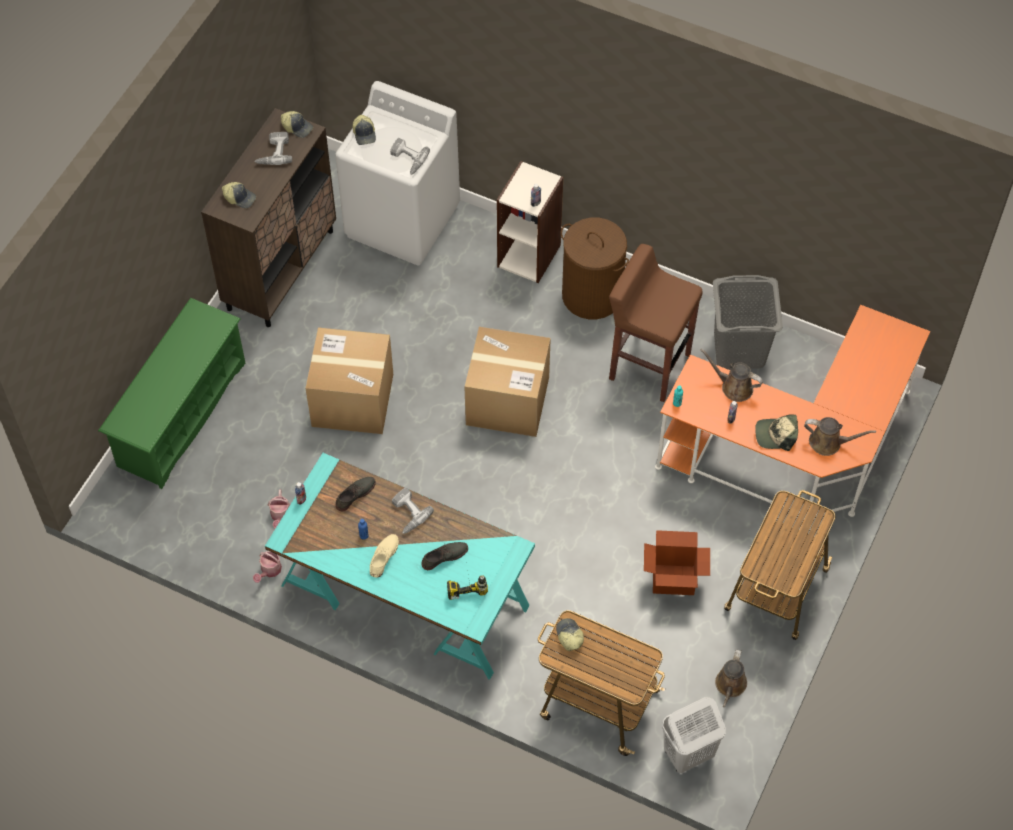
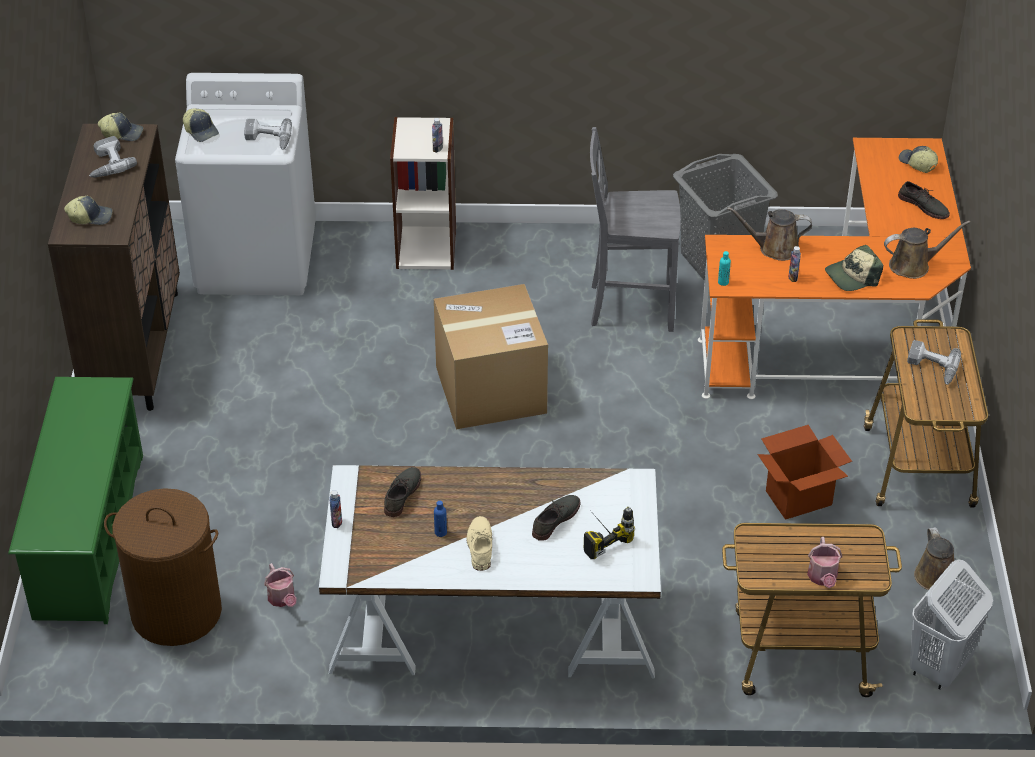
camera: 25 degrees left, 15 degrees down
(269, 571) = (303, 663): watering can -> watering can (823, 578)
(352, 400) = (302, 449): cardboard box -> none
(404, 596) = (492, 629): turquoise desk -> white desk
(407, 514) = (480, 492): power drill -> power drill (931, 368)
(569, 636) = (760, 549): cap -> cap (917, 164)
(591, 295) = (522, 262): brown laundry basket -> brown laundry basket (176, 612)
(648, 366) = (629, 306): brown stool -> grey chair
(873, 390) = (923, 206): none -> grey shoe

